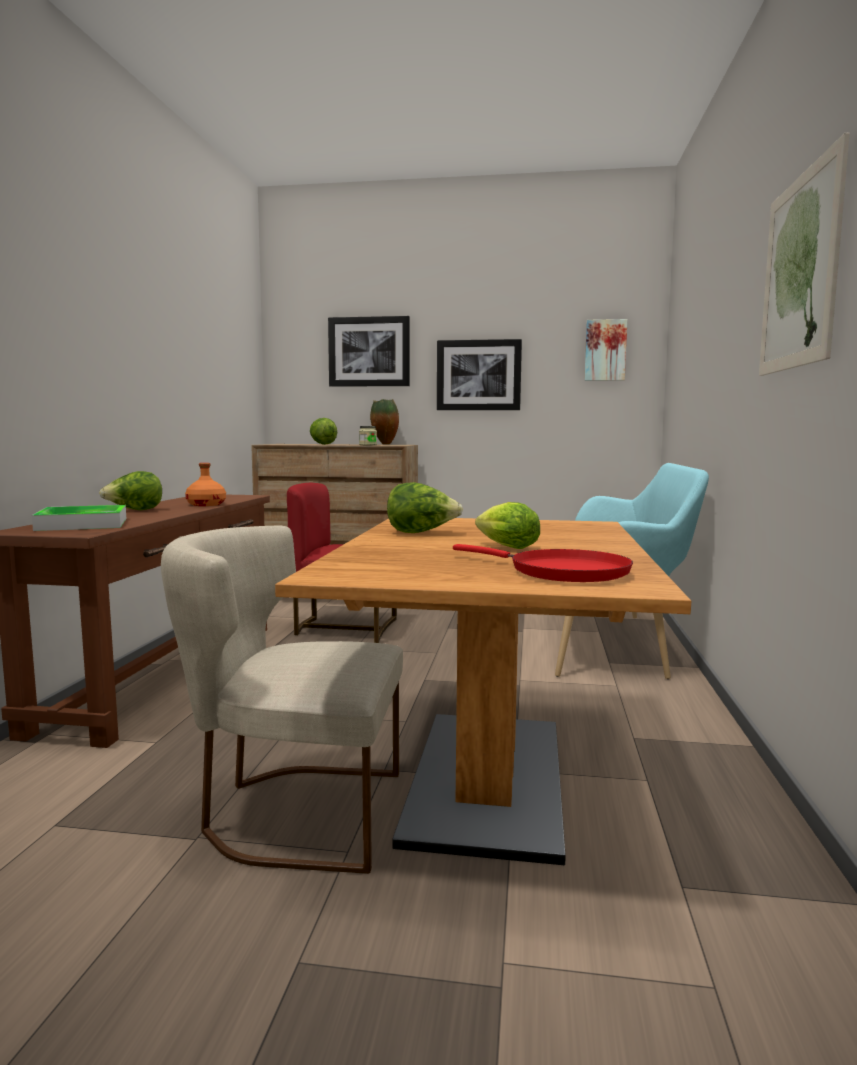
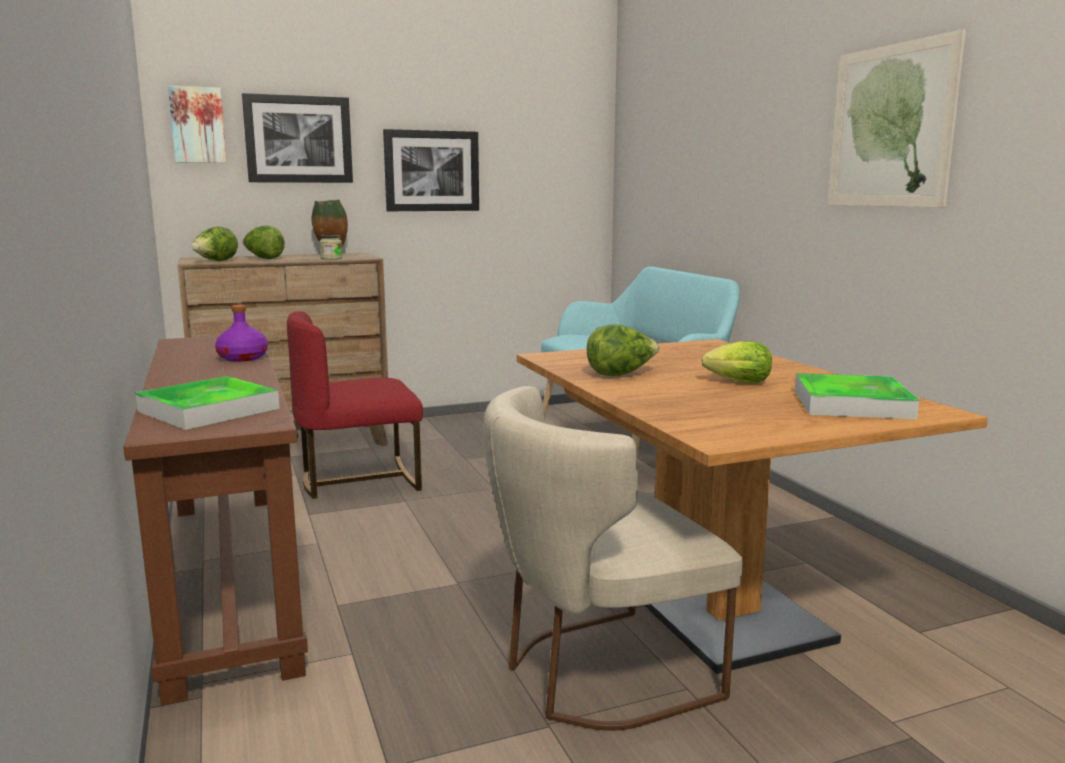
camera: 30 degrees left, 5 degrees up
(134, 510) = (186, 378): lettuce -> lettuce (215, 261)
(206, 504) = (243, 358): orange bottle -> purple bottle
(561, 572) = (851, 404): red frying pan -> tray
(605, 350) = (559, 147): picture -> picture (198, 125)

